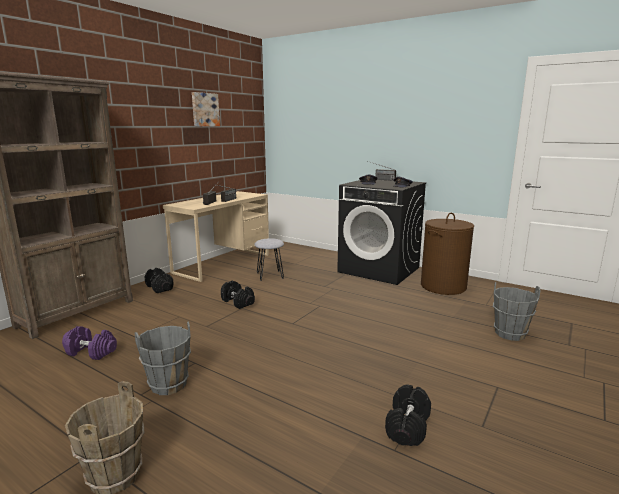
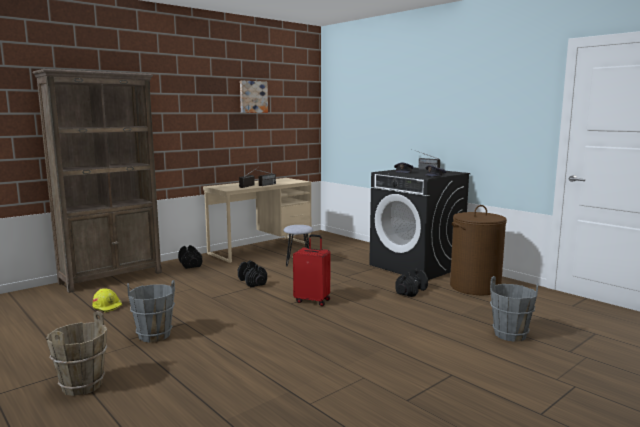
camera: 15 degrees right, 5 degrees down
(91, 352) = (108, 306): purple dumbbell -> yellow hard hat
(311, 317) = (312, 300): none -> red suitcase
(408, 426) = (335, 390): black dumbbell -> black dumbbell (411, 291)

